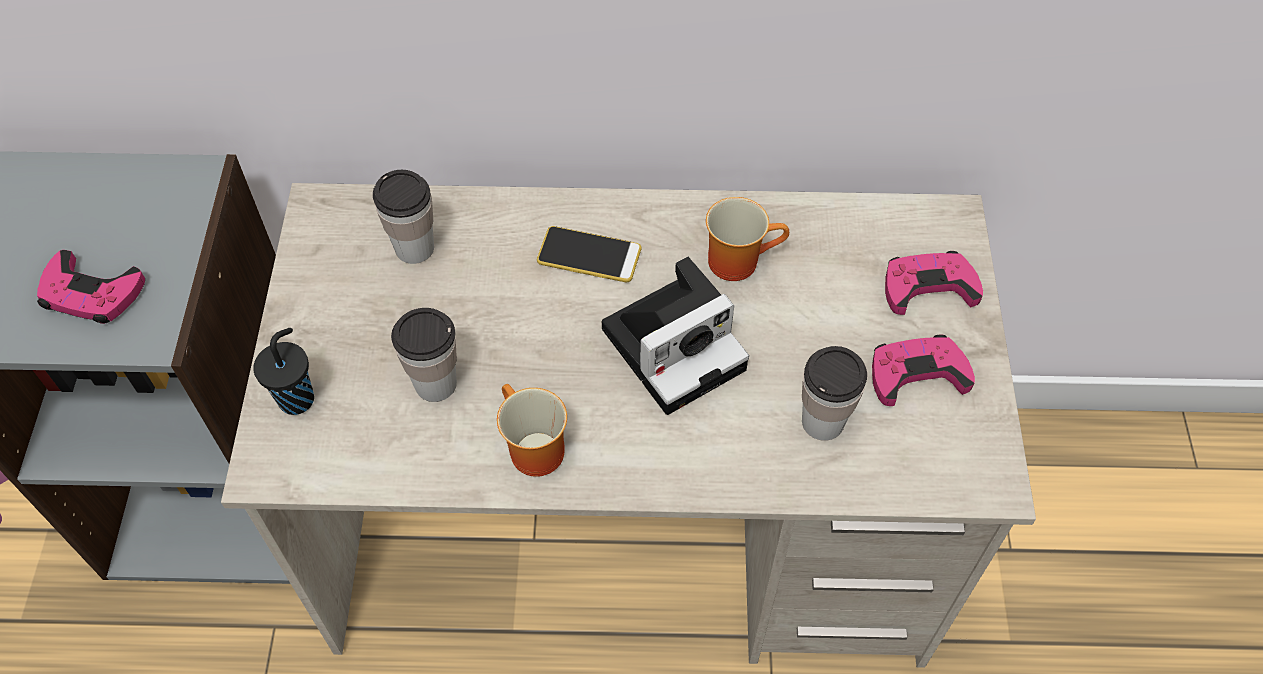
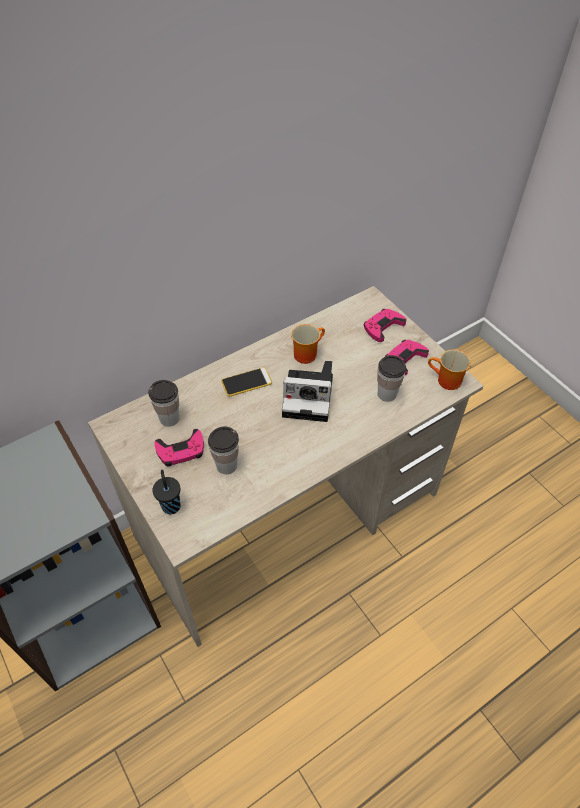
camera: 35 degrees left, 5 degrees down
(91, 293) = (41, 514): pink game controller -> pink game controller (181, 451)
(530, 449) = (287, 467): mug -> mug (446, 381)
(677, 345) = (310, 397): camera -> camera turned 75 degrees clockwise

